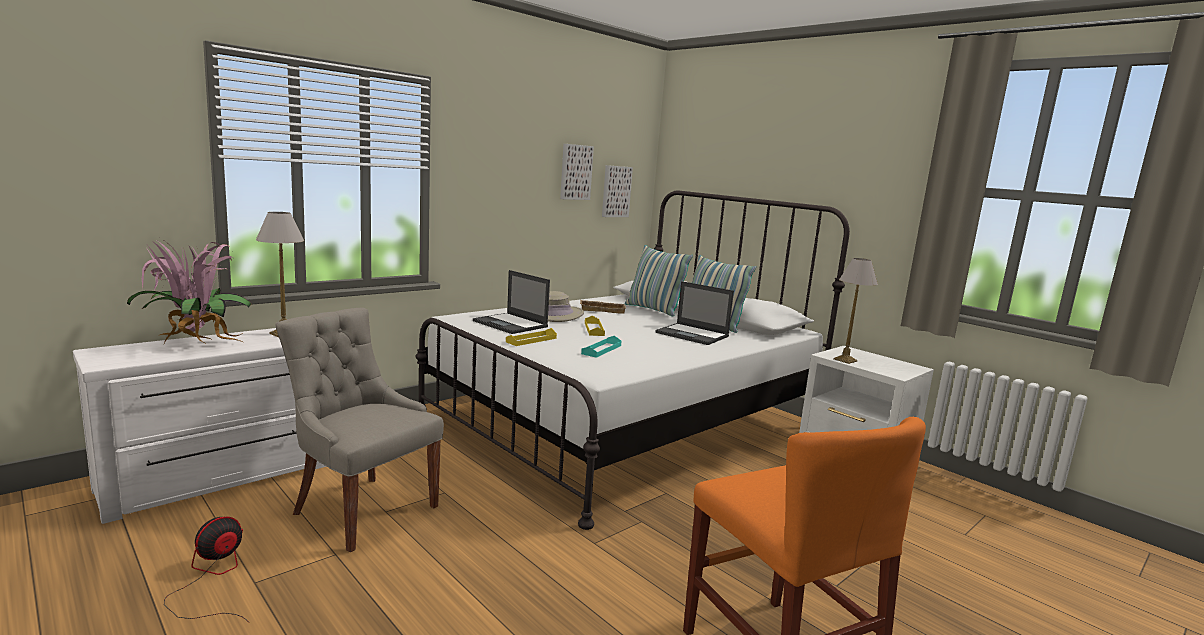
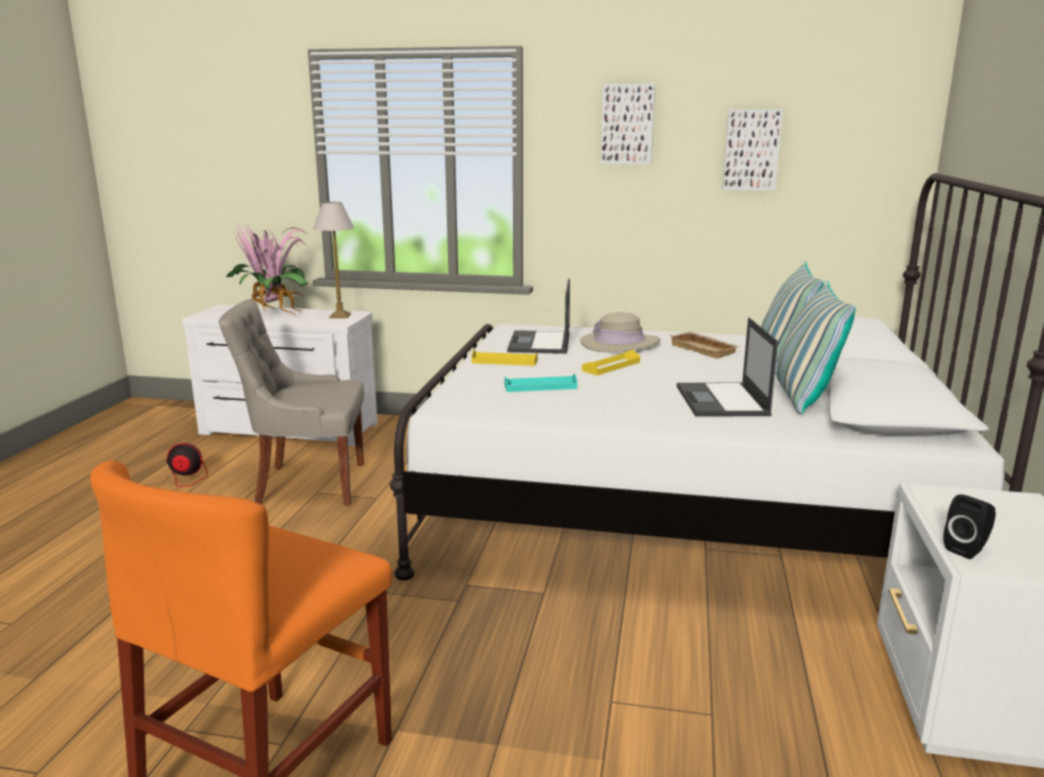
camera: 55 degrees right, 5 degrees up
(362, 509) = (308, 484): grey chair -> grey chair turned 90 degrees counterclockwise
(615, 191) = (837, 177): picture -> picture (627, 124)
(845, 360) = (939, 510): table lamp -> none
(885, 371) = (967, 549): none -> black speaker

